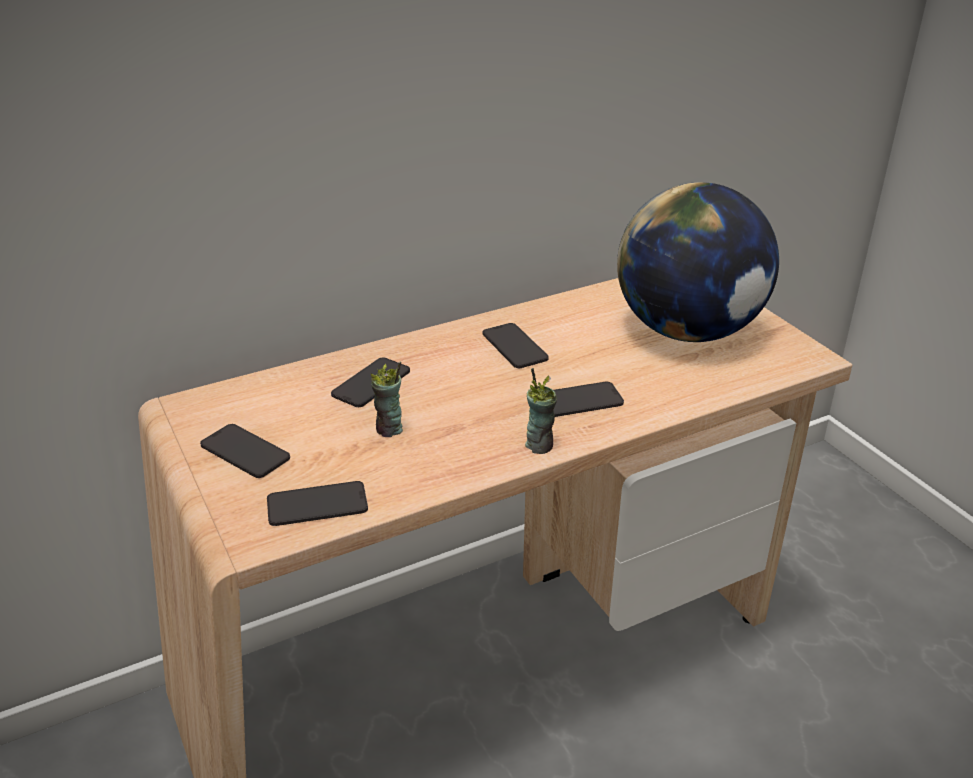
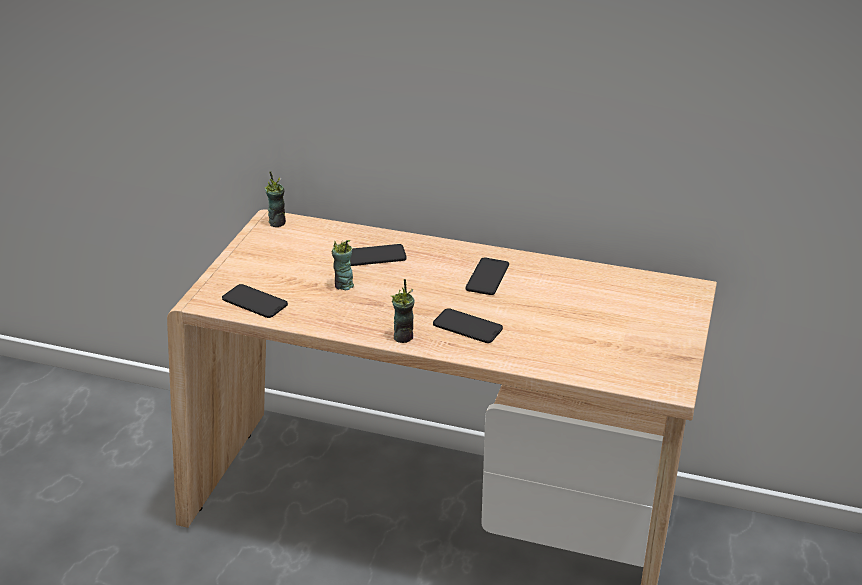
camera: 45 degrees right, 0 degrees up
(195, 405) = (277, 222): none -> cup
(245, 452) = (263, 258): phone -> none
(688, 331) = (616, 325): globe -> none

